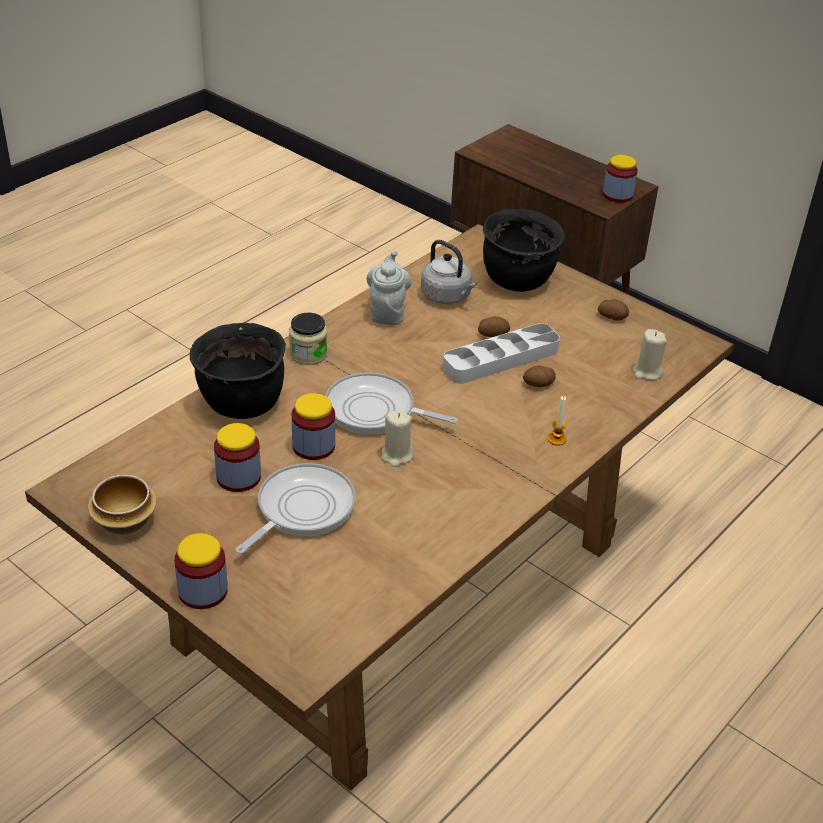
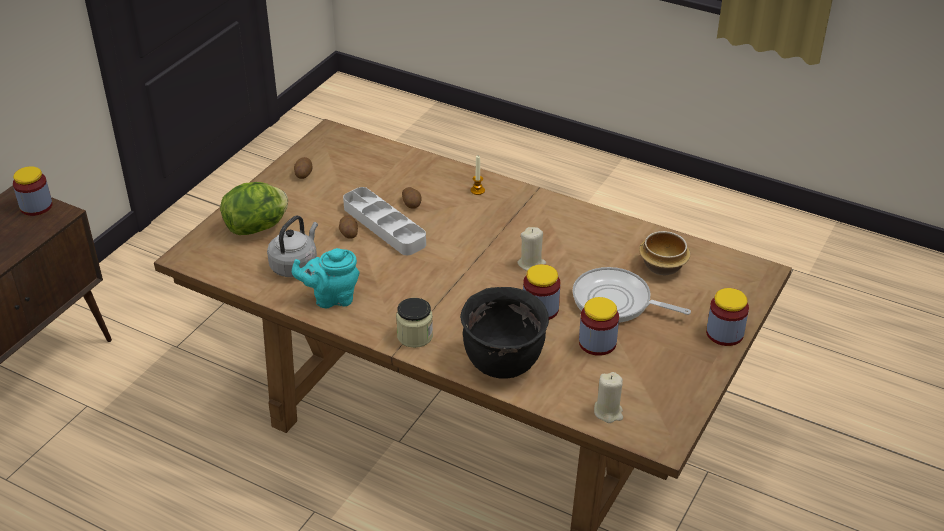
camera: 100 degrees left, 0 degrees up
(126, 521) = (679, 394): bowl -> bowl (661, 266)
(375, 411) = (481, 283): frying pan -> none
(387, 312) = (331, 298): grey teapot -> turquoise teapot
(518, 280) = (257, 227): black cooking pot -> lettuce
(647, 372) = (377, 155): beige candle -> beige candle (608, 412)

